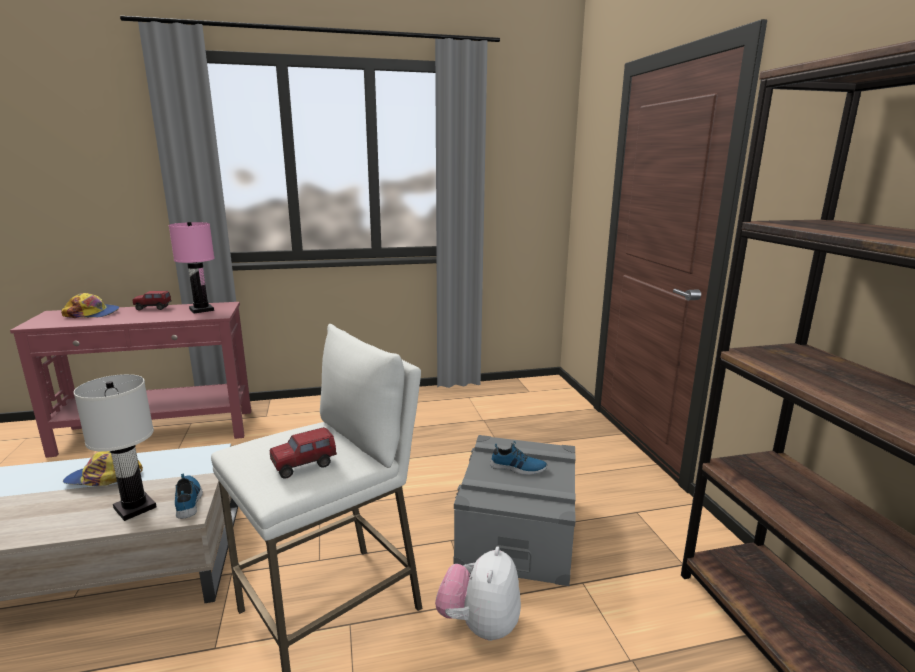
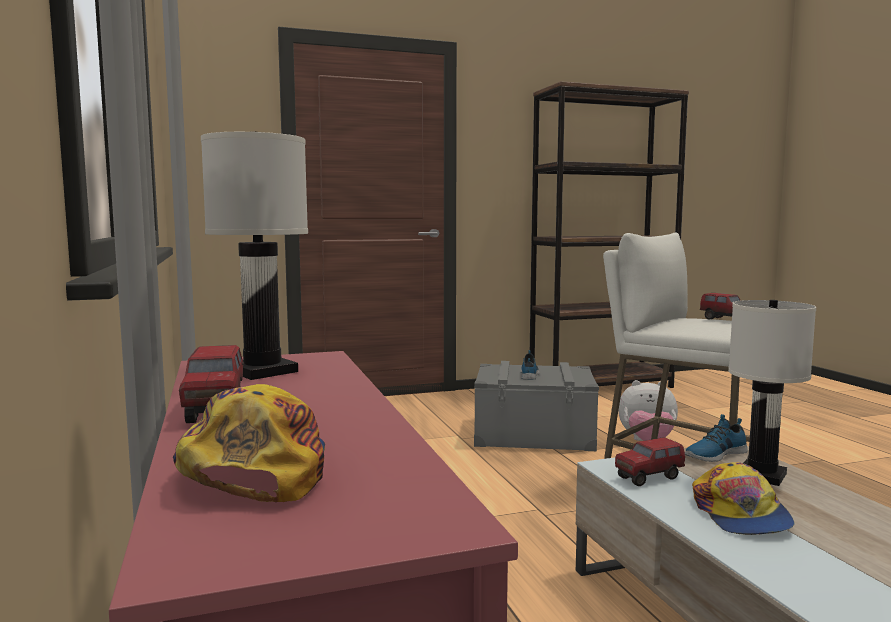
camera: 95 degrees left, 10 degrees down
(181, 461) = (649, 478): none -> toy truck
(201, 310) = (264, 371): pink table lamp -> white table lamp

